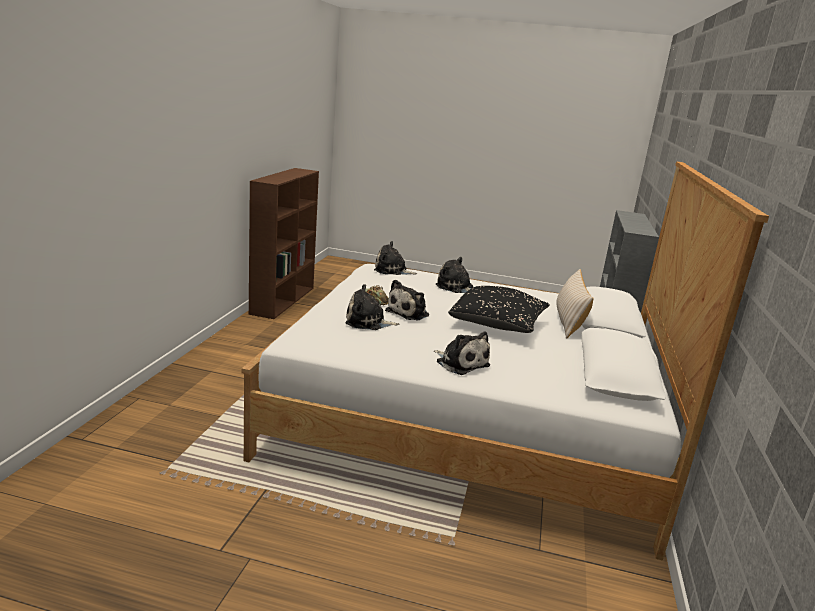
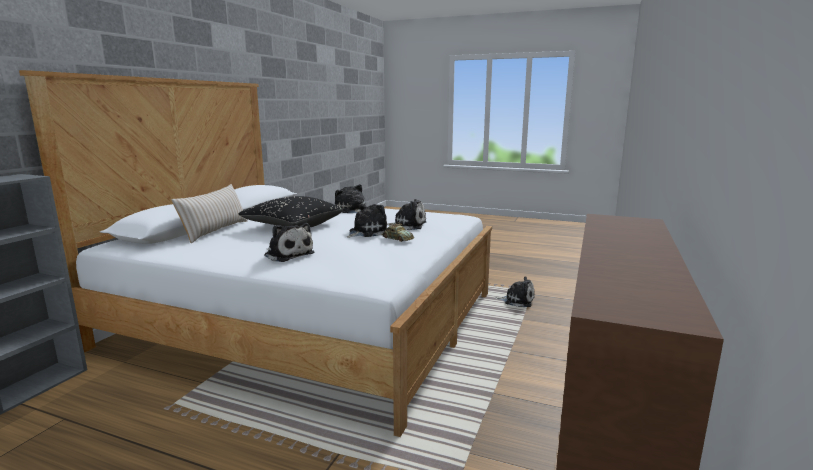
camera: 170 degrees left, 5 degrees down
(392, 271) = (355, 272): plush toy -> plush toy (517, 300)

